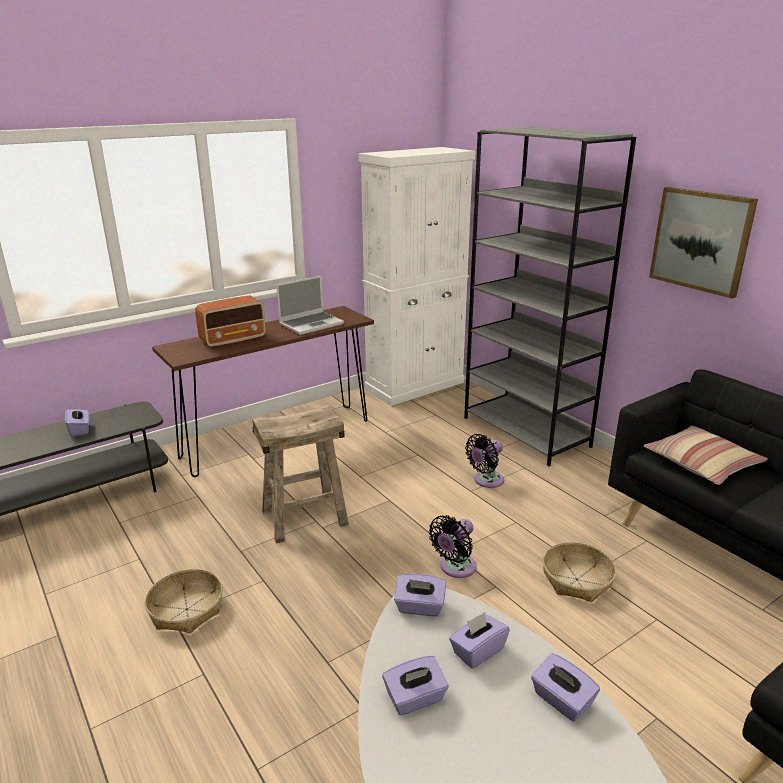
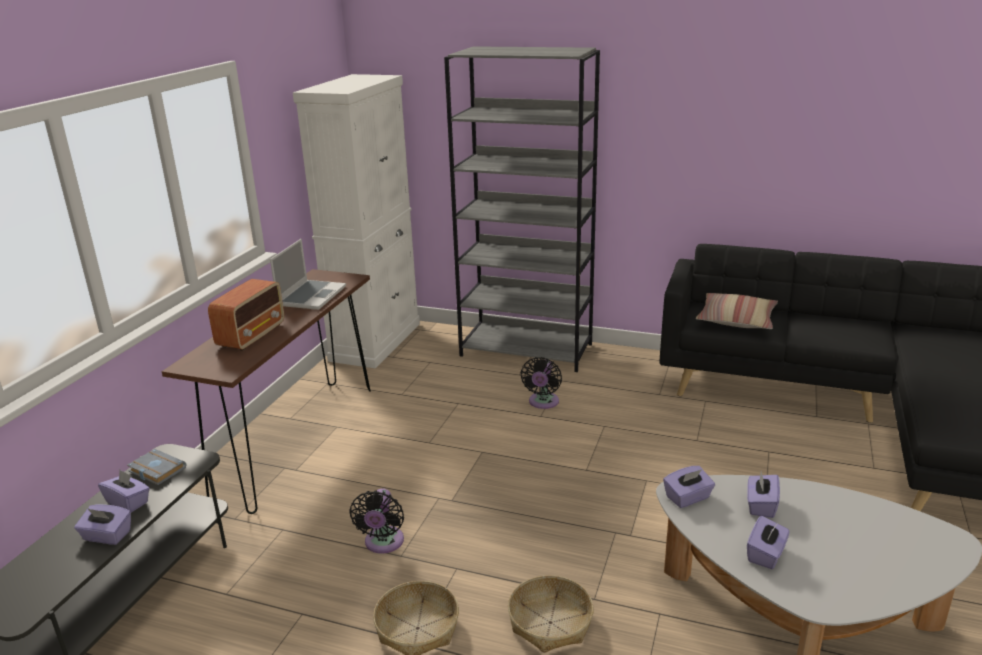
camera: 35 degrees left, 0 degrees up
(118, 416) = (155, 470): none -> grey book
(305, 517) = (423, 499): beige stool -> none
(455, 568) = (602, 481): black fan -> black fan (383, 543)
(561, 700) = (842, 507): purple tissue box -> purple tissue box (107, 536)
(577, 579) = (693, 448): basket -> basket (550, 622)
(701, 240) = (674, 134): picture -> none

